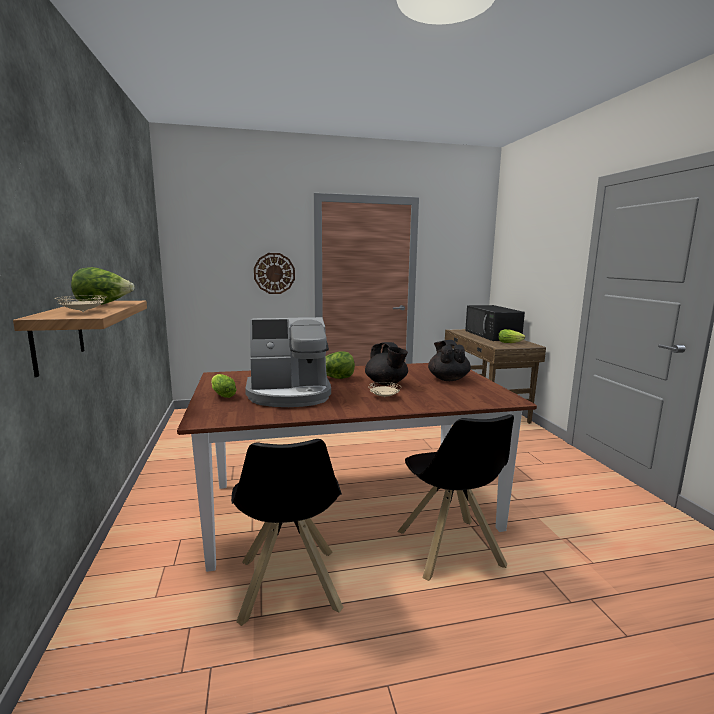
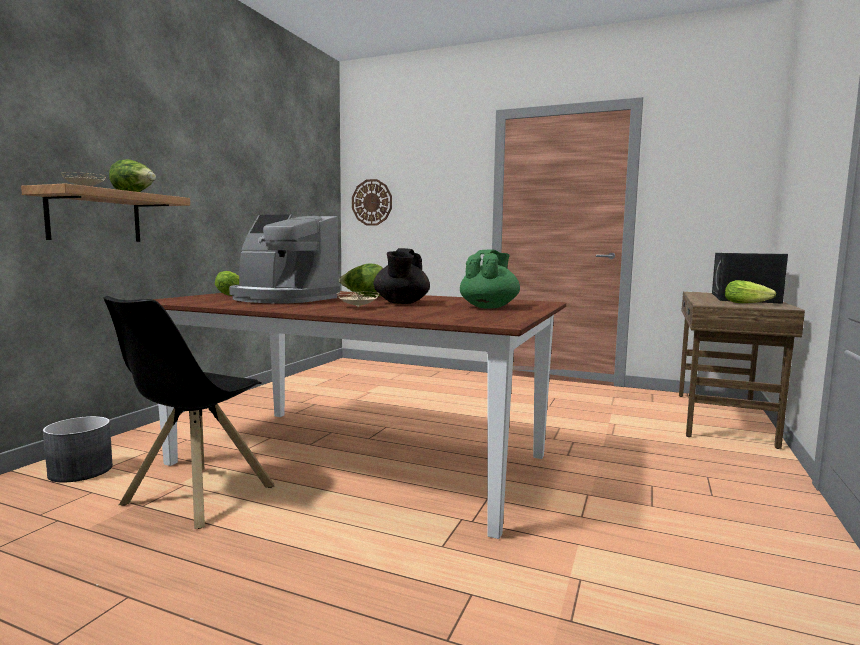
camera: 35 degrees right, 5 degrees down
(133, 614) = (80, 471): none -> grey planter
(274, 273) = (447, 210): wall clock -> wall clock (372, 202)
(448, 379) = (489, 307): black teapot -> green teapot
(450, 550) = (392, 529): black chair -> none

